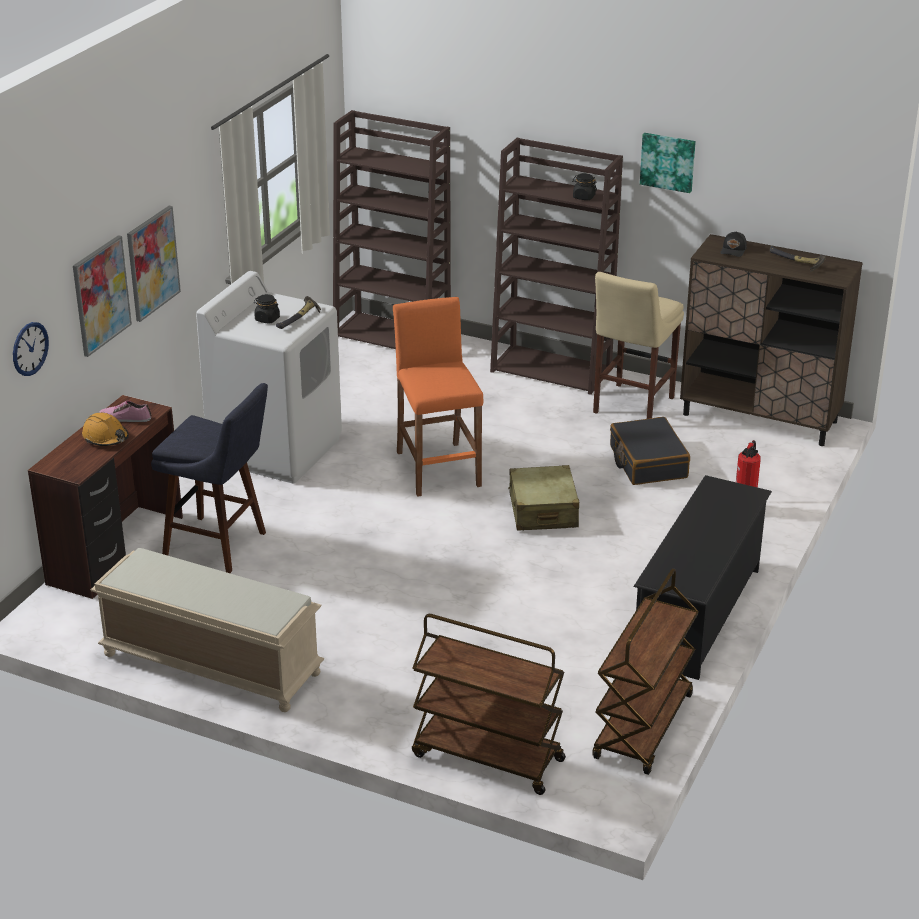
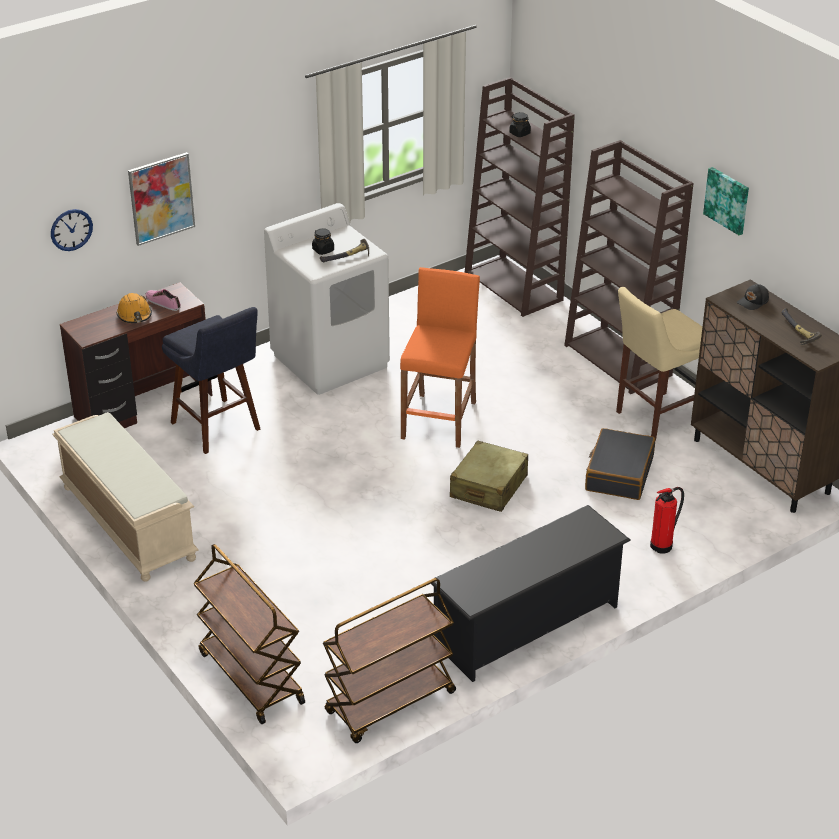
camera: 30 degrees right, 5 degrees up
(152, 263) = (229, 180): picture -> none
(583, 197) = (651, 212): black jar -> black jar (519, 133)

